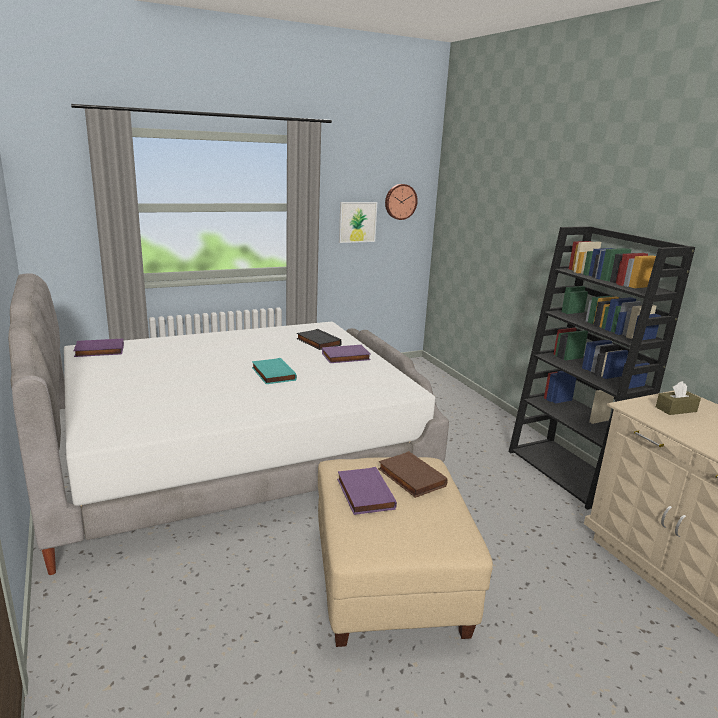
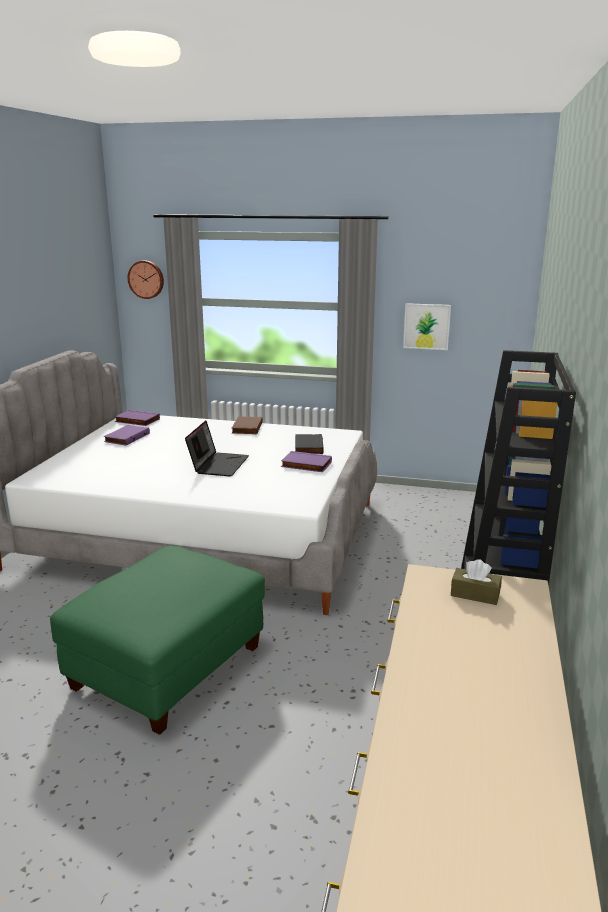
camera: 40 degrees right, 0 degrees up
(272, 374) = (218, 464): turquoise book -> laptop
(363, 494) = (140, 574): purple book -> purple book (126, 437)
(388, 581) = (168, 668): beige ottoman -> green ottoman
(400, 201) = (483, 305): wall clock -> wall clock (146, 279)
(410, 478) = (194, 576): brown book -> brown book (246, 427)

